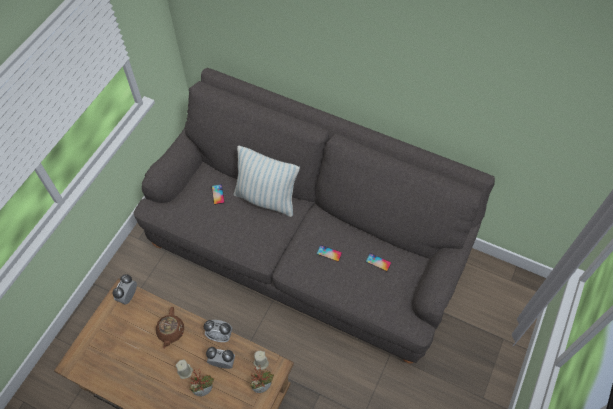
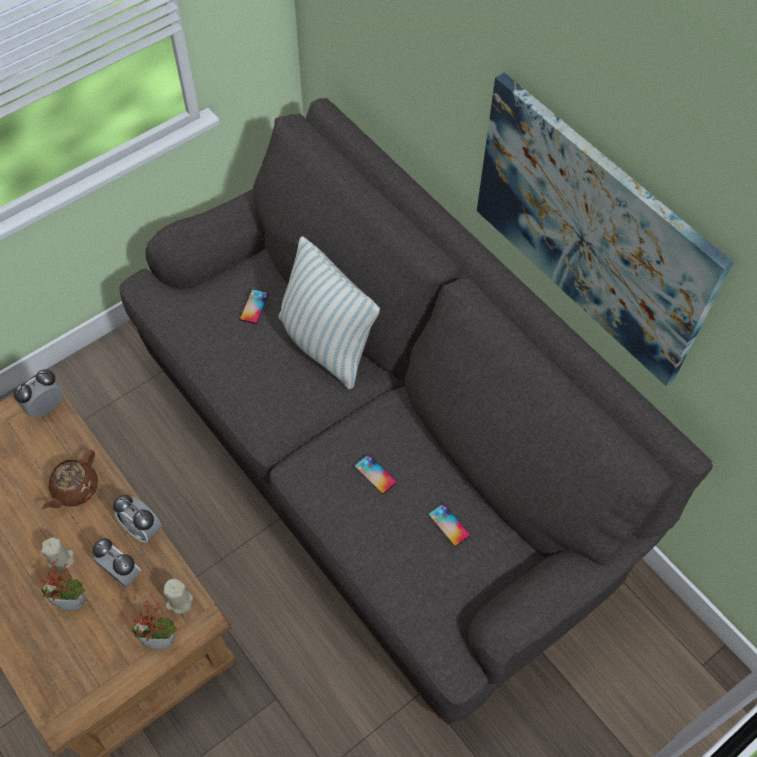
camera: 25 degrees right, 0 degrees up
(399, 85) = (591, 230): none -> picture

